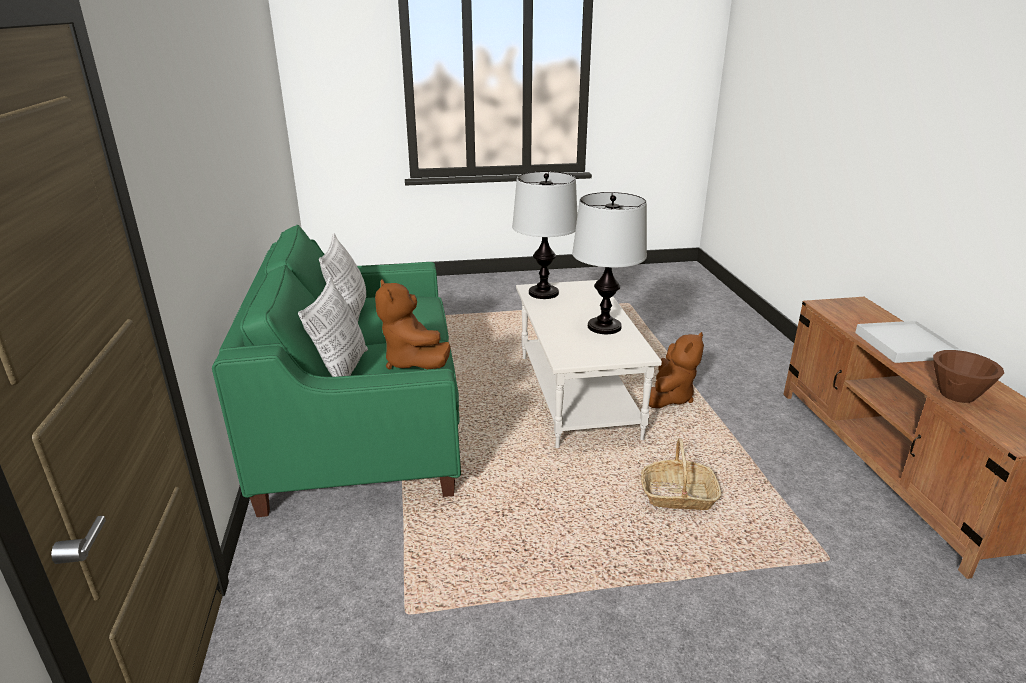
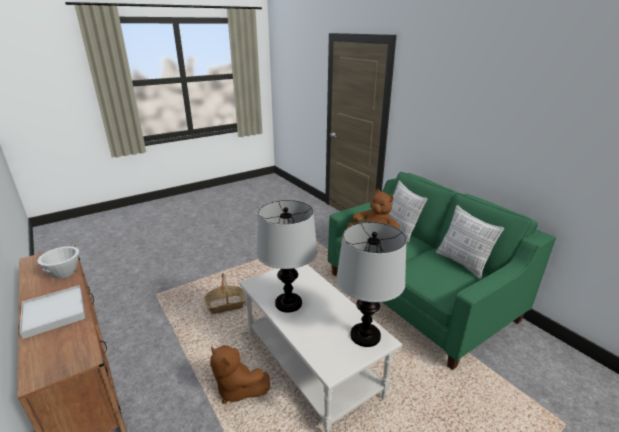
camera: 155 degrees right, 0 degrees up
(669, 397) = (237, 389): brown plush toy -> brown plush toy turned 60 degrees counterclockwise
(957, 395) = (64, 273): brown bowl -> white bowl

